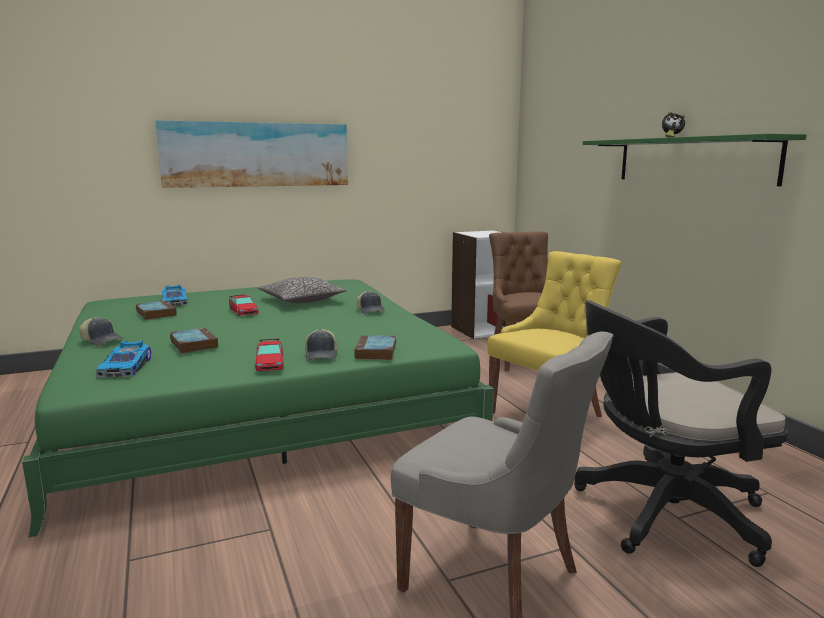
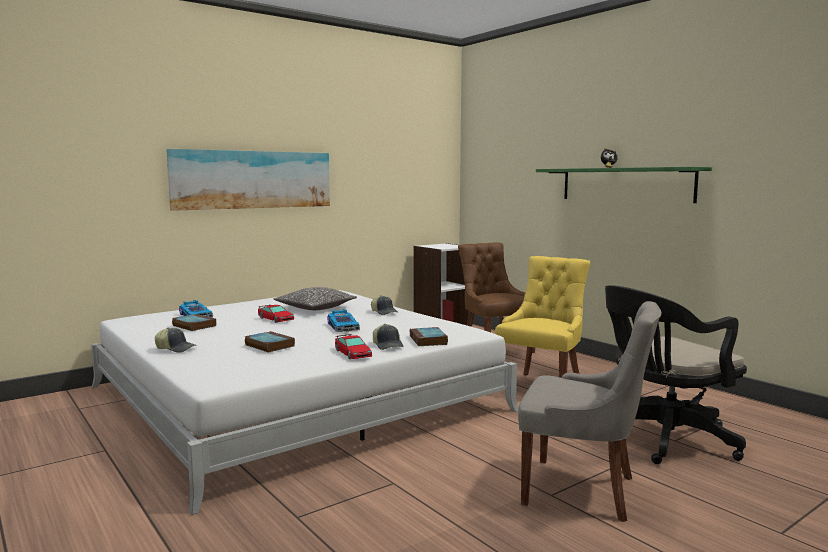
camera: 15 degrees left, 5 degrees down
(127, 367) = (233, 365): toy car -> toy car (344, 327)
(257, 400) = (293, 398): green bed -> white bed

